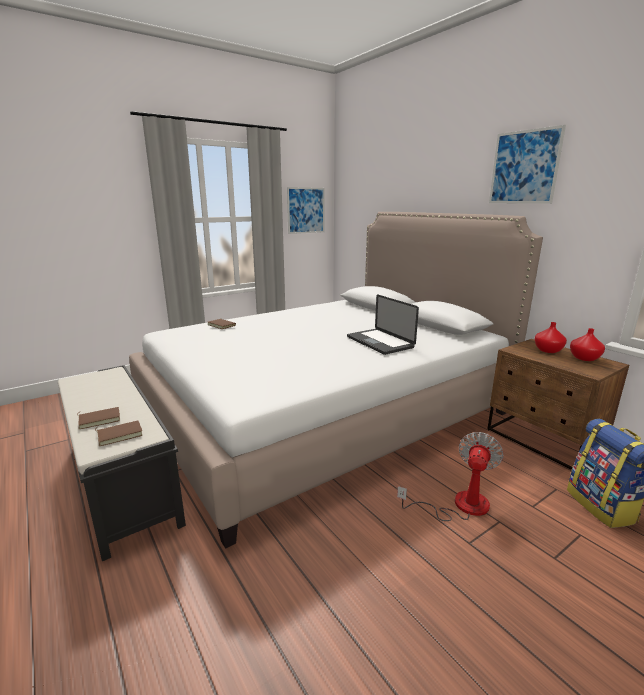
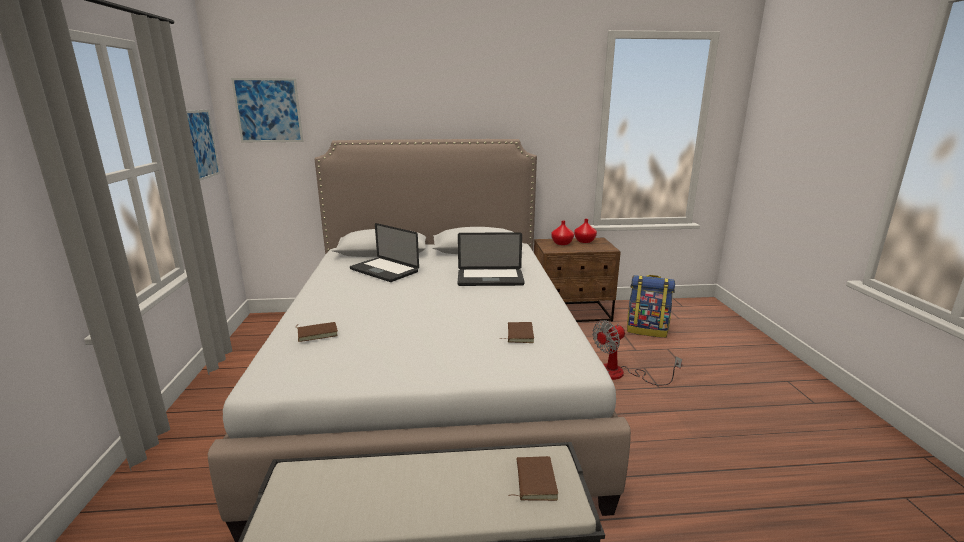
camera: 60 degrees left, 0 degrees up
(100, 419) = (474, 497): brown book -> brown book (518, 334)
(341, 315) = (384, 270): none -> laptop
(459, 505) = (620, 374): fan -> fan turned 90 degrees counterclockwise
(524, 167) = (503, 97): picture -> picture (268, 110)

